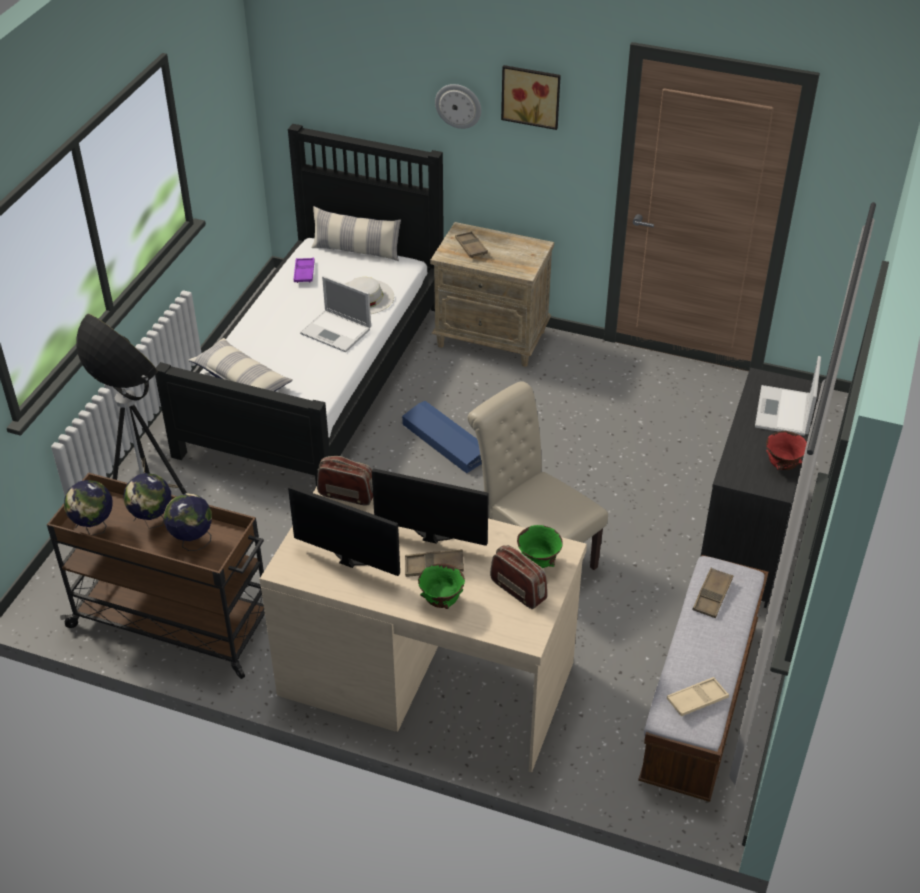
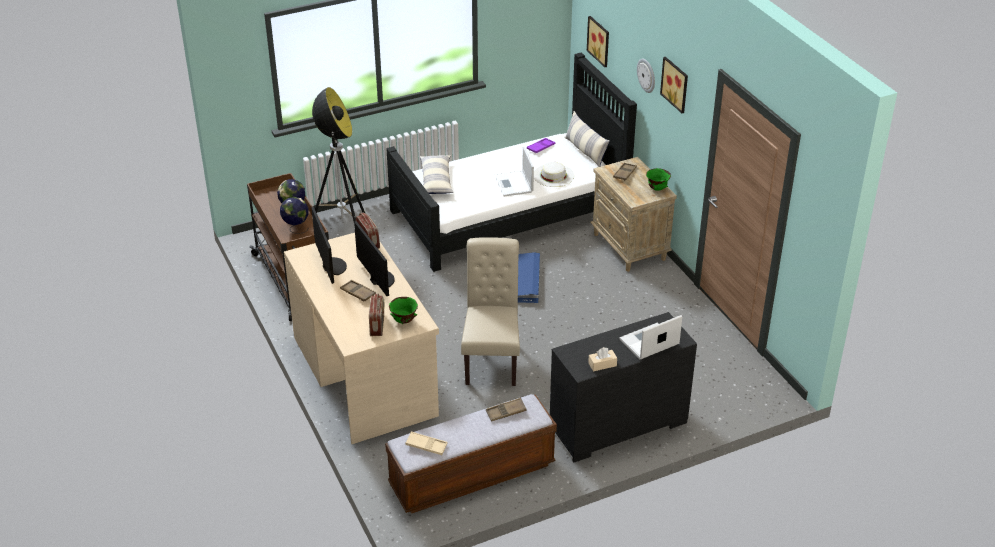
camera: 45 degrees right, 5 degrees down
(95, 528) = (268, 199): globe -> none
(334, 93) = (600, 41): none -> picture
(441, 601) = (339, 307): green bowl -> green bowl (657, 188)
(782, 466) = (602, 364): red bowl -> beige tissue box

